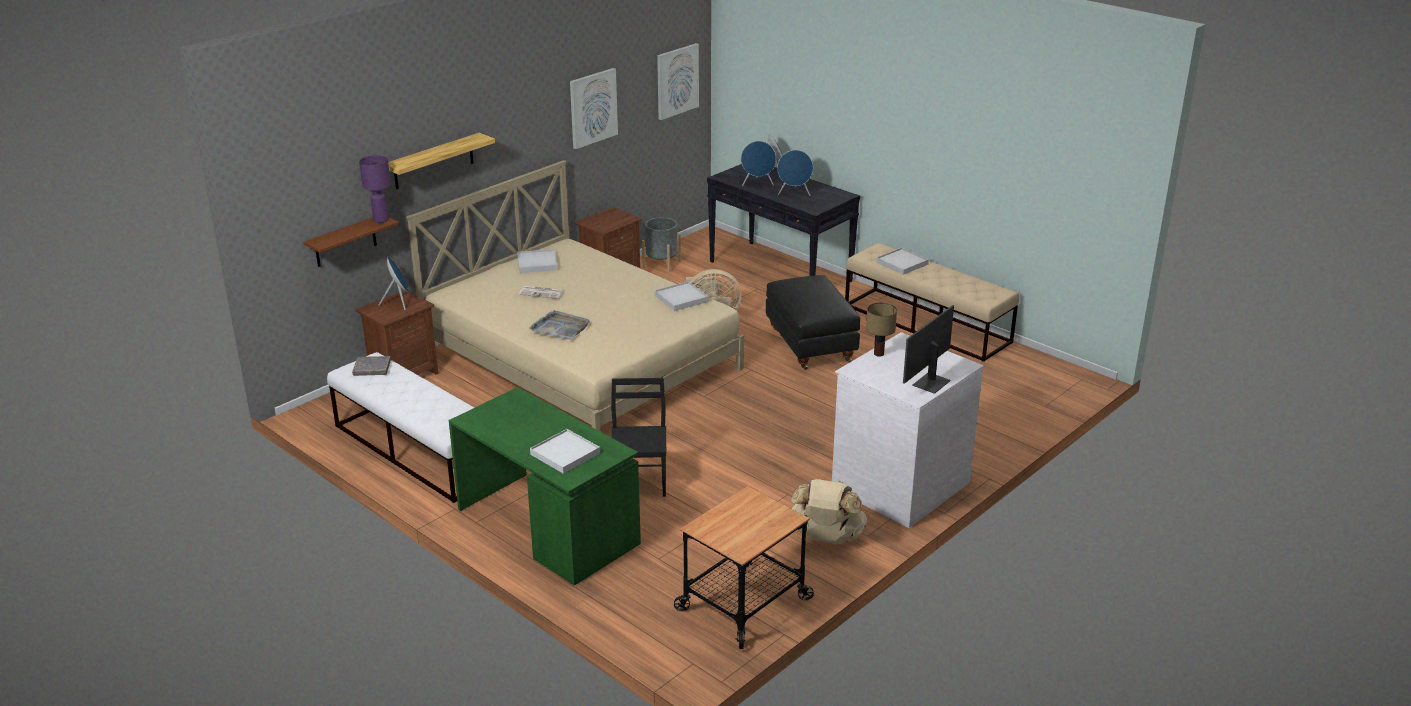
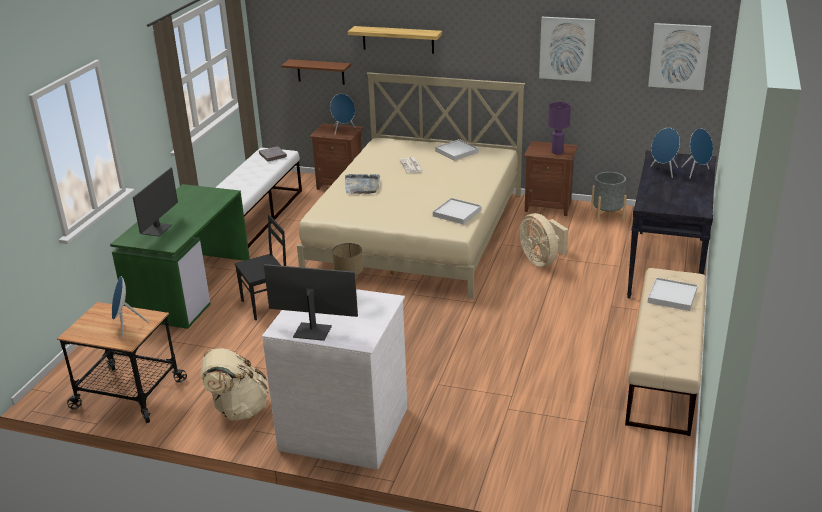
camera: 65 degrees right, 0 degrees up
(381, 220) = (340, 65): purple table lamp -> purple table lamp (557, 152)
(565, 454) = (158, 229): white tray -> monitor
(794, 194) = (667, 190): blue speaker -> blue speaker (126, 327)
(809, 346) = (544, 318): black ottoman -> none

